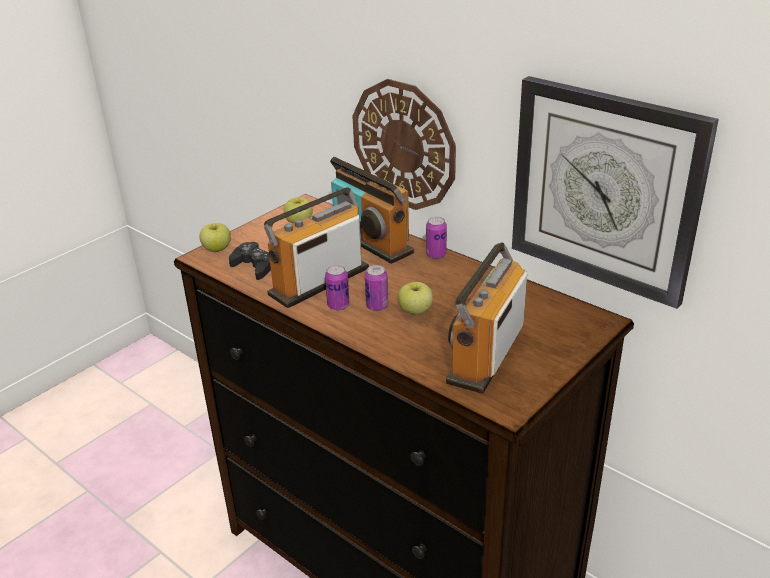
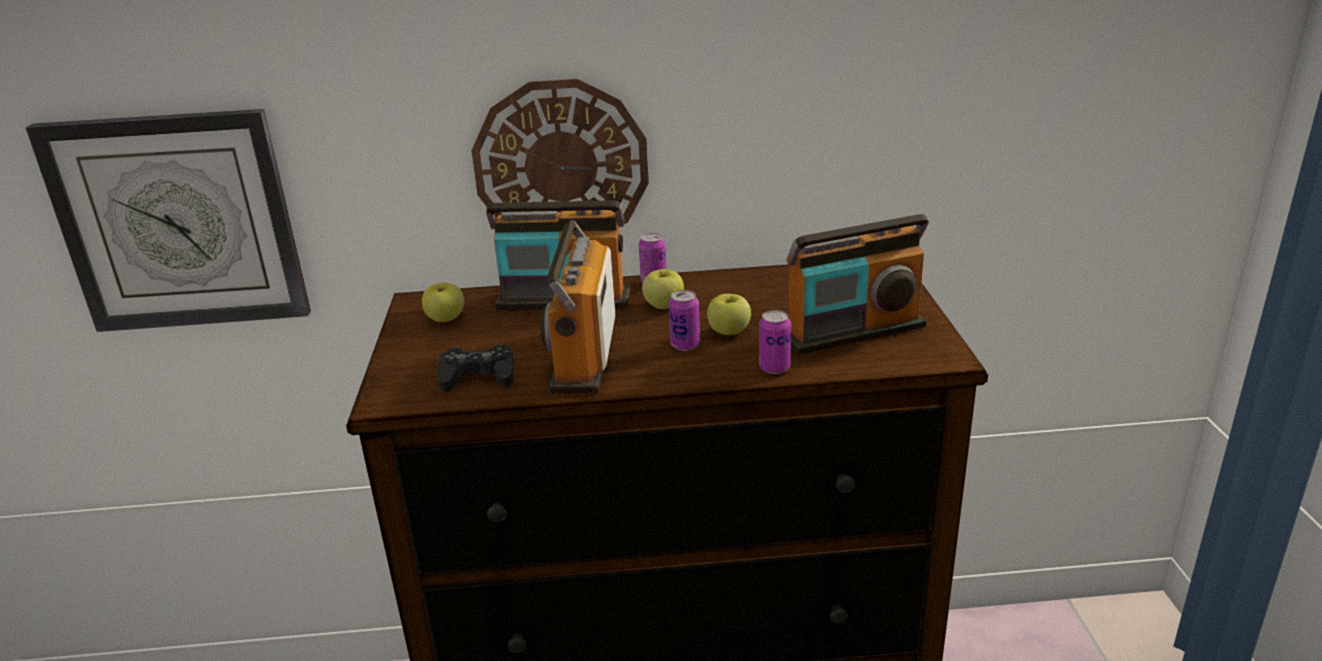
camera: 45 degrees left, 5 degrees down
(217, 249) = (390, 385): apple -> apple (663, 305)
(338, 305) = (646, 364): can -> can (774, 368)
(485, 354) = (852, 331): radio -> radio turned 90 degrees counterclockwise
(605, 189) = (848, 125): wall clock -> wall clock (179, 222)

